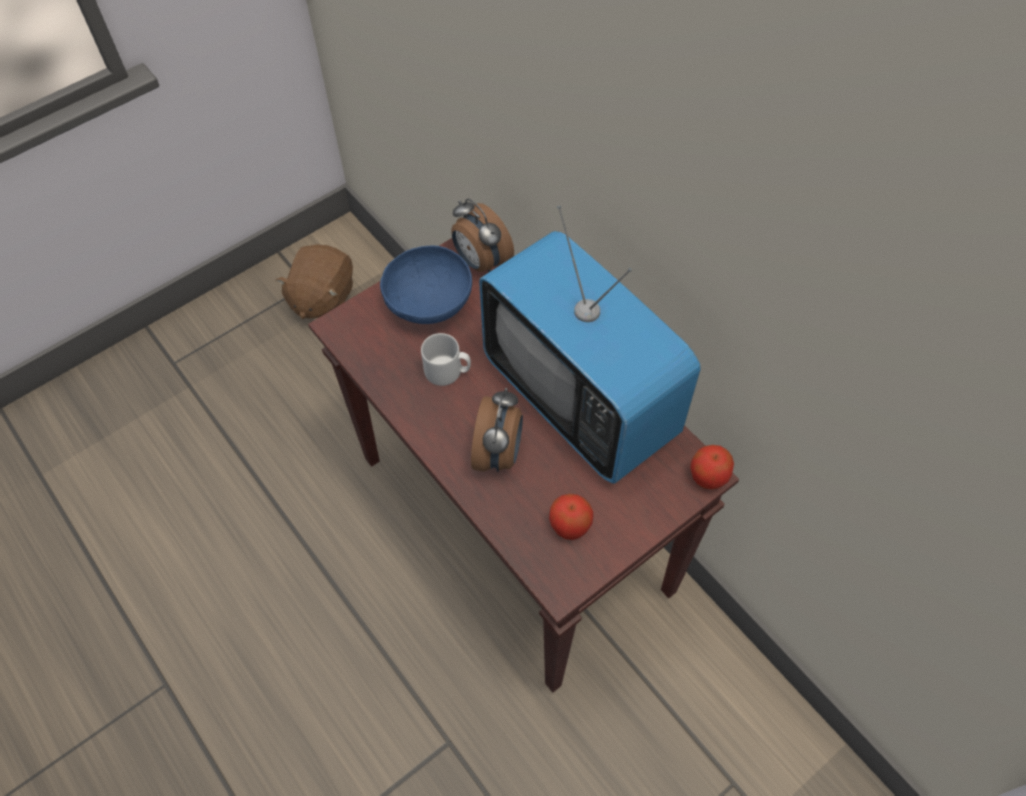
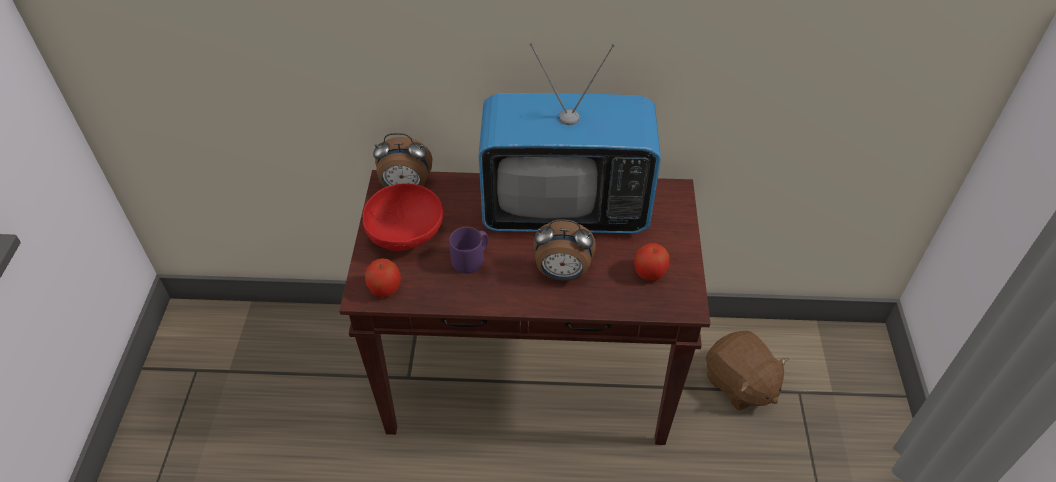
camera: 50 degrees left, 10 degrees down
(322, 298) = (220, 368): brown plush toy -> brown plush toy (739, 384)
(429, 304) = (406, 234): blue bowl -> red bowl
(448, 371) = (471, 259): grey mug -> purple mug
(499, 453) = (562, 273): alarm clock -> alarm clock turned 135 degrees clockwise
(708, 477) = (679, 190): apple -> apple (385, 289)

